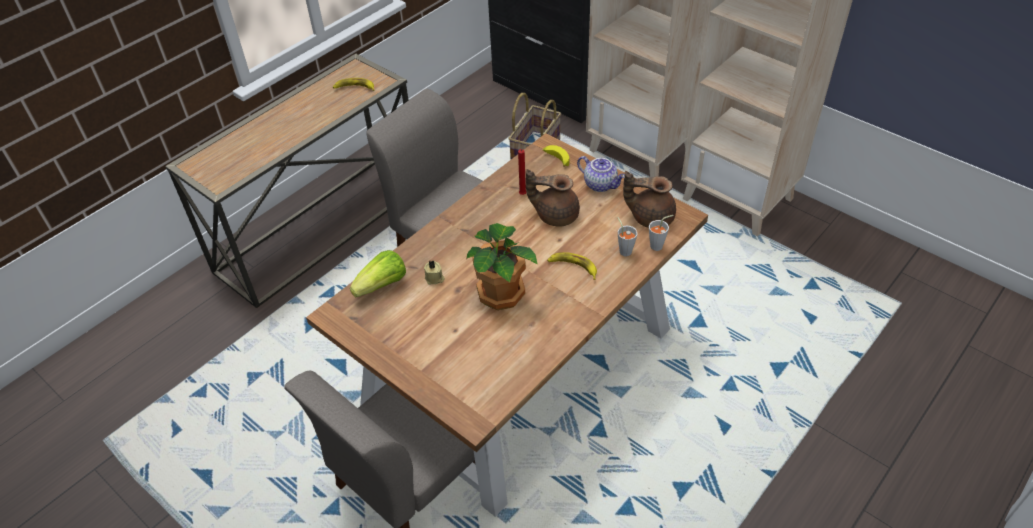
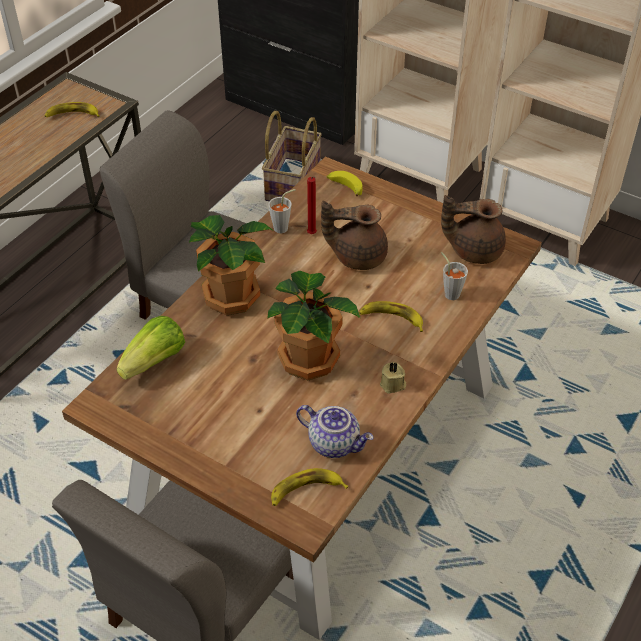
camera: 10 degrees left, 0 degrees up
(434, 279) = (221, 347): beige candle -> beige candle (393, 385)
(450, 238) = (231, 295): none -> potted plant
(479, 396) = (306, 490): none -> banana
(601, 184) = (405, 215): teapot -> teapot (335, 443)
(659, 245) = (491, 284): grey cup -> grey cup (284, 227)

